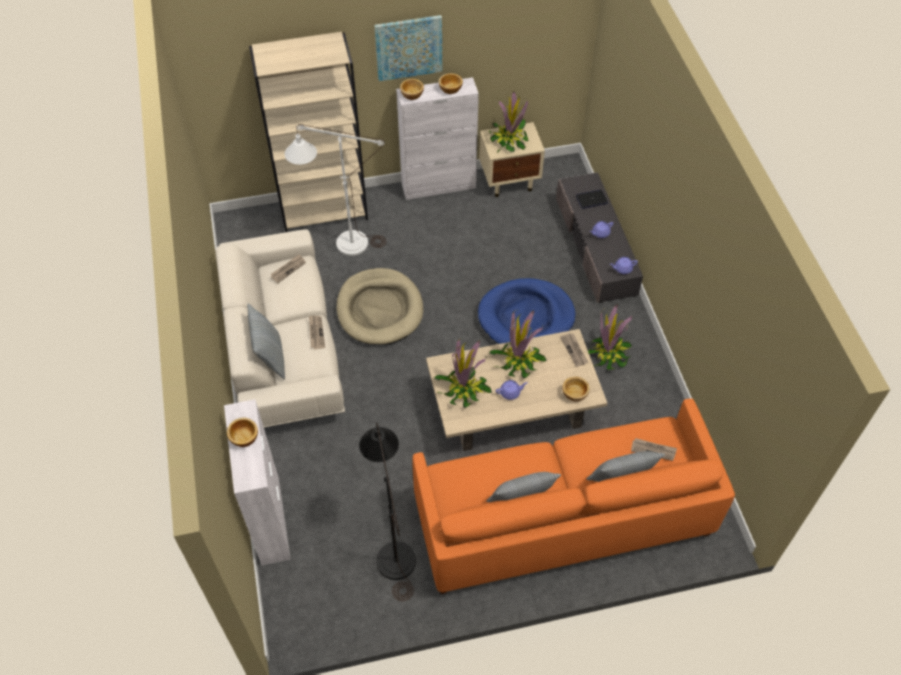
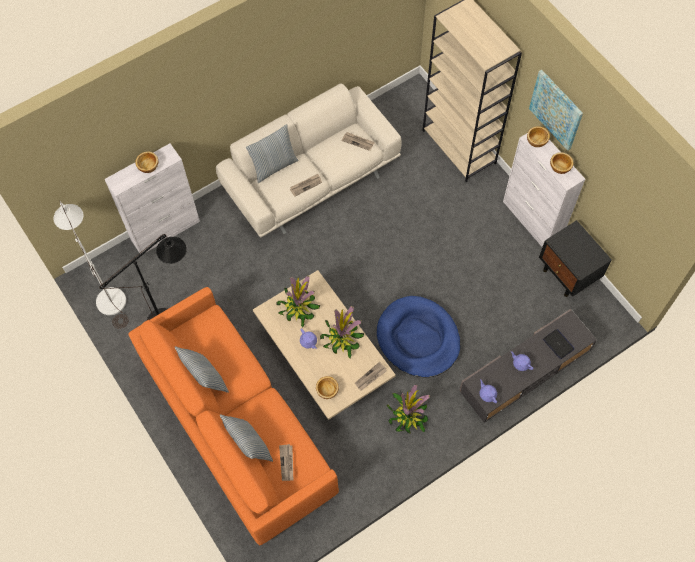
camera: 70 degrees right, 10 degrees up
(342, 244) = (431, 174): white floor lamp -> white floor lamp (108, 294)
(379, 309) = (377, 227): beige dog bed -> none
(509, 139) = (577, 247): potted plant -> none
(510, 181) = (568, 275): beige nightstand -> black nightstand

